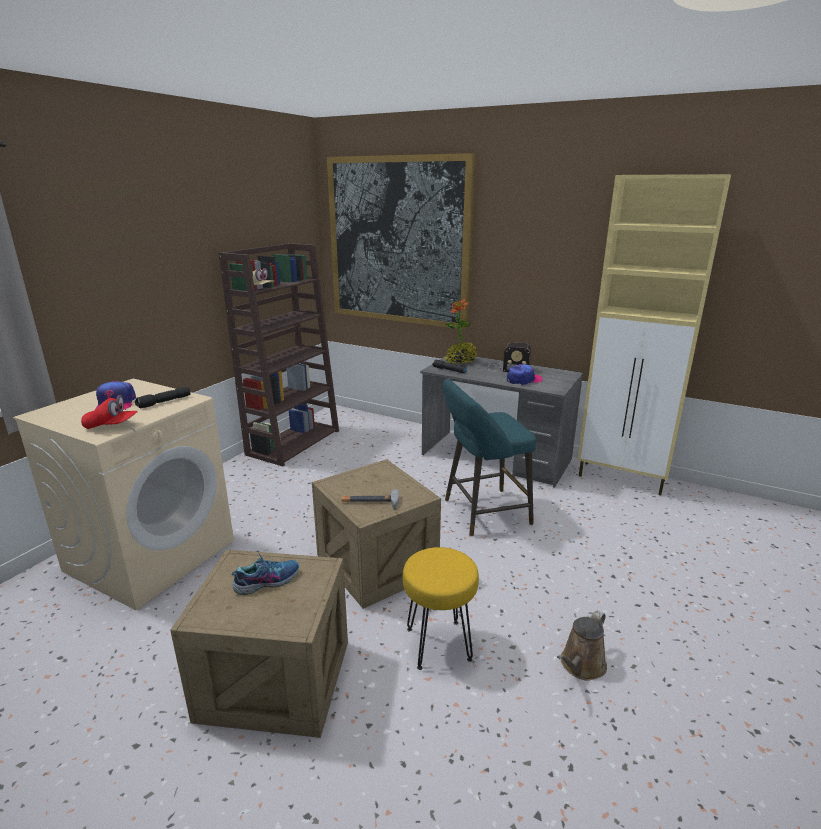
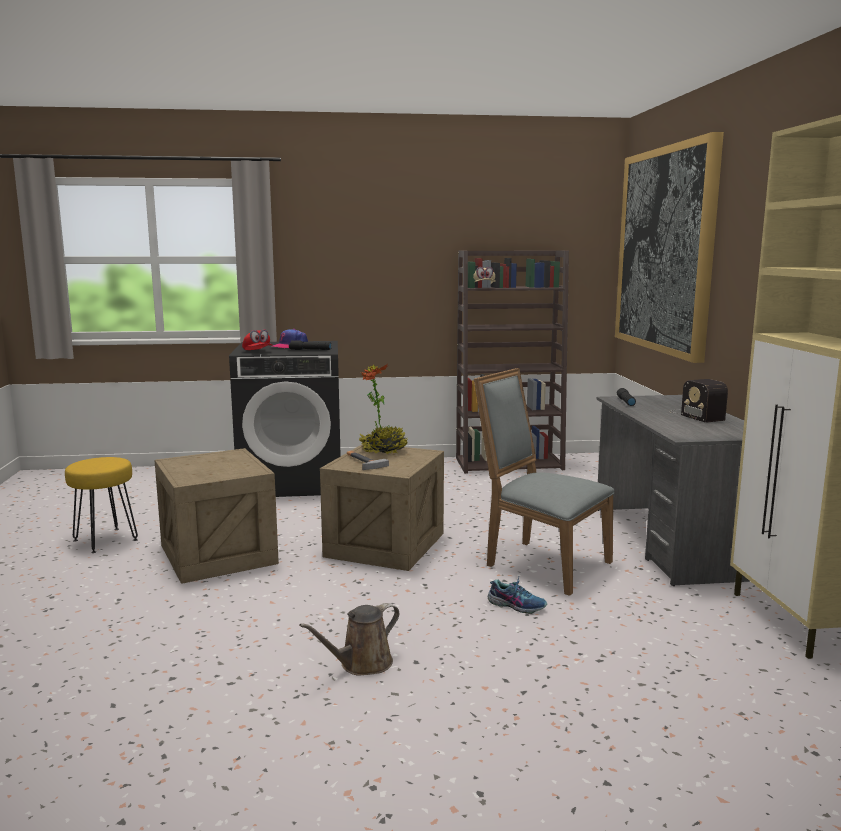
camera: 55 degrees right, 10 degrees down
(151, 555) = (293, 481): beige washing machine -> black washing machine
(267, 581) = (223, 464): shoe -> shoe (516, 605)
(437, 643) = (315, 595): yellow stool -> yellow stool (106, 540)
(460, 361) = (667, 400): potted plant -> potted plant (383, 451)
(482, 513) = (541, 563): turquoise stool -> grey chair
(524, 380) = (678, 424): cap -> none
(581, 666) = (361, 664): brown watering can -> brown watering can turned 45 degrees counterclockwise

